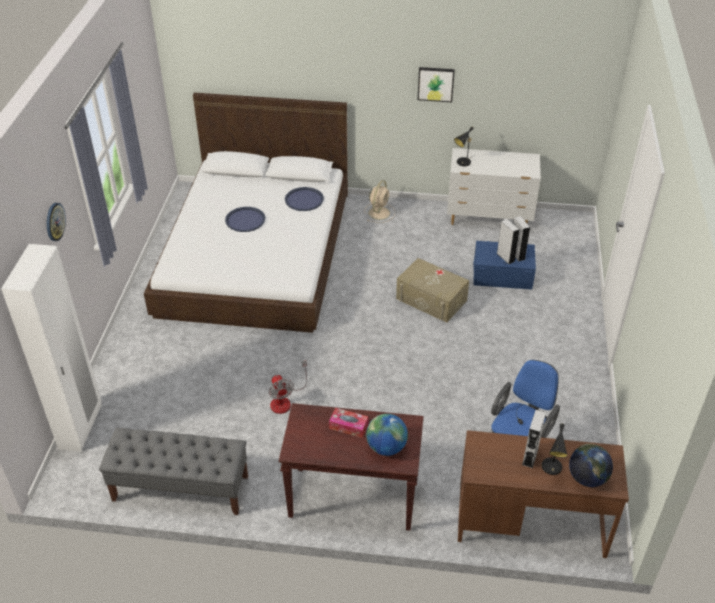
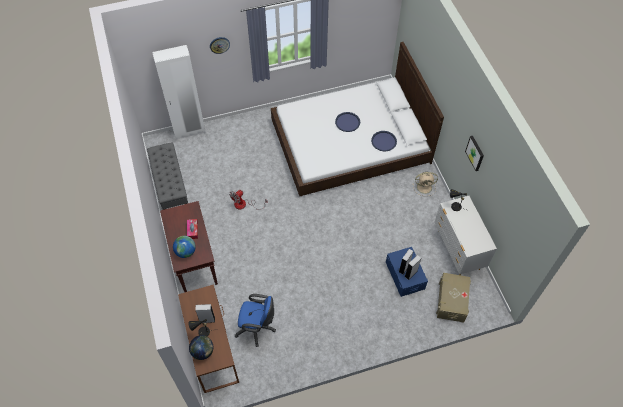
camera: 65 degrees right, 15 degrees up
(431, 299) = (359, 244): beige storage box -> beige storage box (451, 301)

